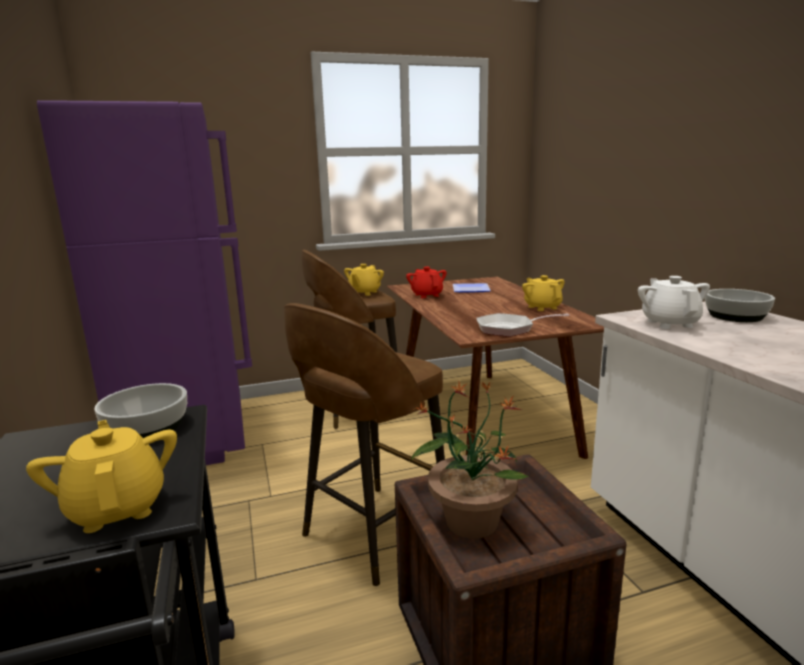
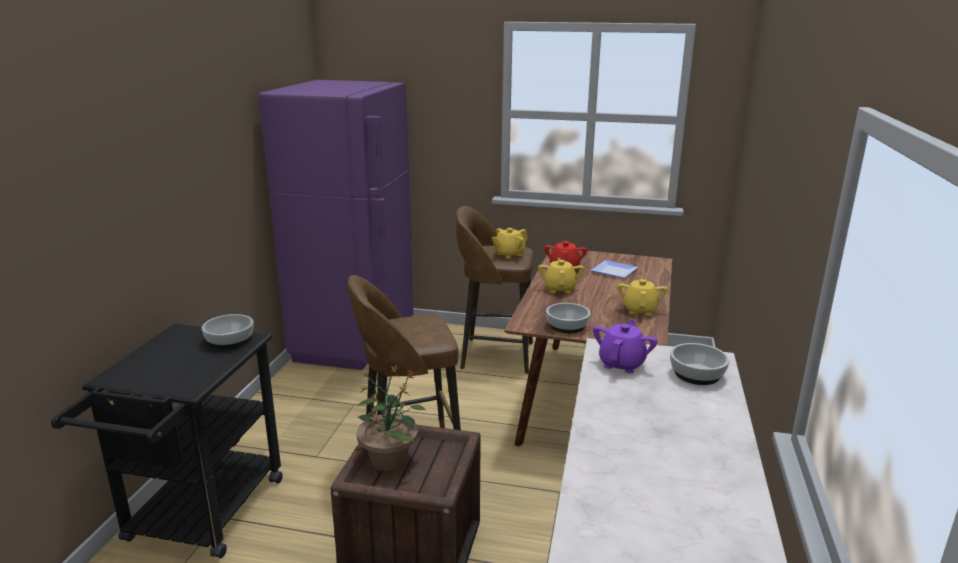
camera: 30 degrees right, 5 degrees up
(118, 508) = (177, 381): yellow teapot -> yellow teapot (560, 289)
(509, 329) = (567, 326): frying pan -> bowl
(669, 323) = (622, 364): white teapot -> purple teapot

